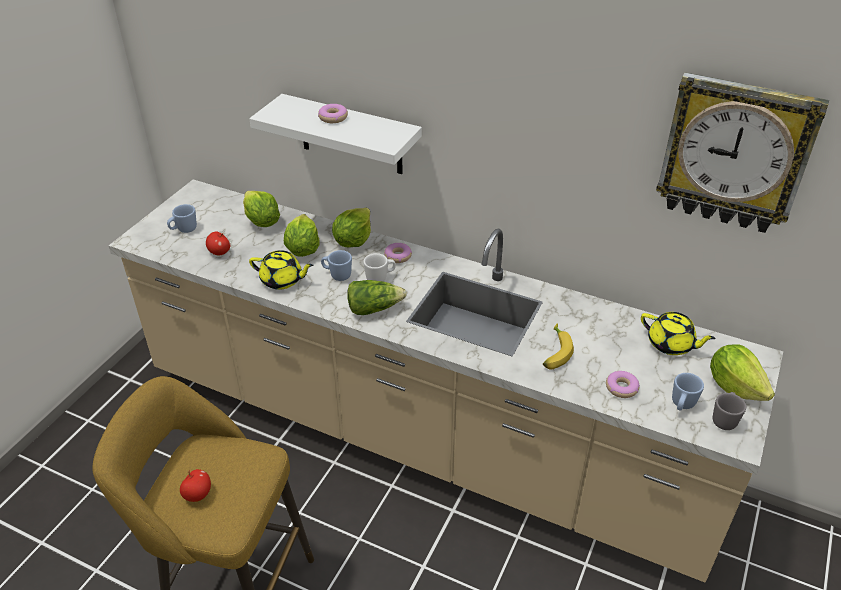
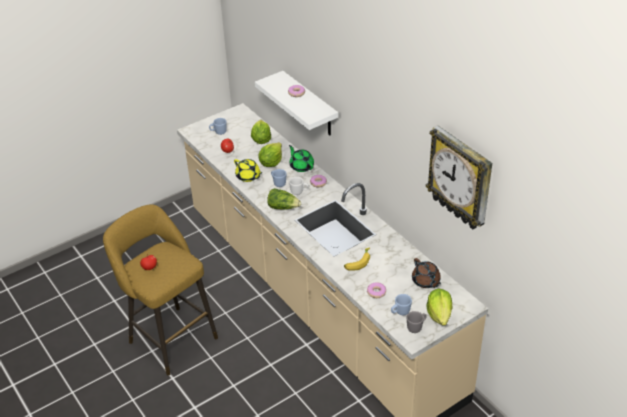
camera: 30 degrees right, 0 degrees up
(353, 240) = (301, 166): lettuce -> green teapot
(671, 344) = (426, 281): yellow teapot -> brown teapot

